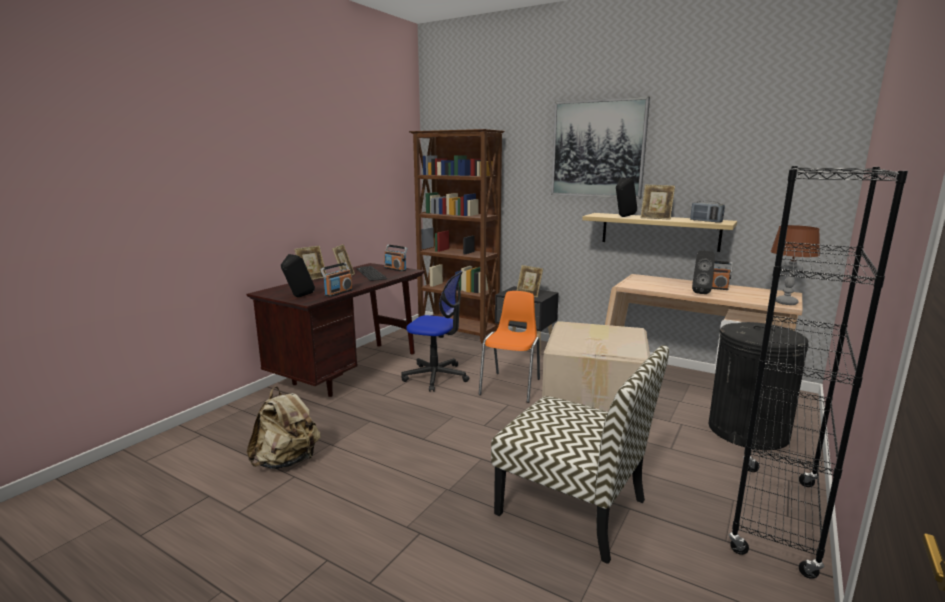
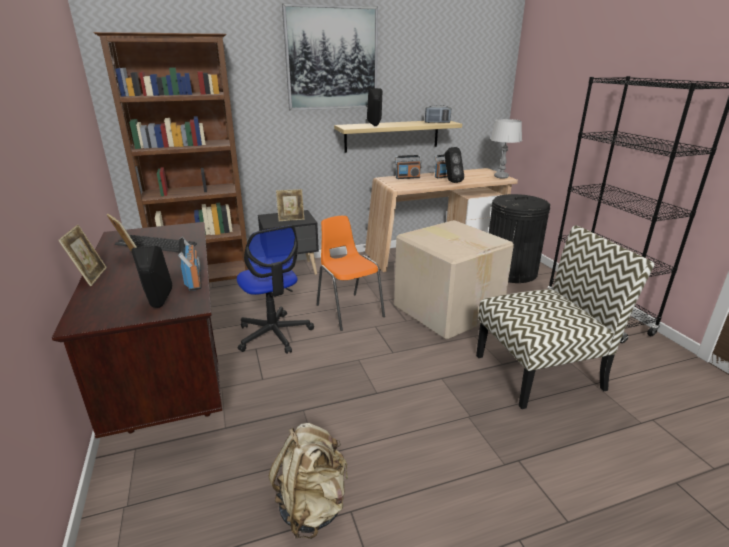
camera: 50 degrees left, 10 degrees up
(395, 269) = (166, 230): radio -> radio (407, 177)
(436, 377) = (274, 334): office chair -> office chair turned 90 degrees clockwise
(656, 218) = (399, 124): picture frame -> none
(786, 302) = (501, 177): brown table lamp -> grey table lamp

